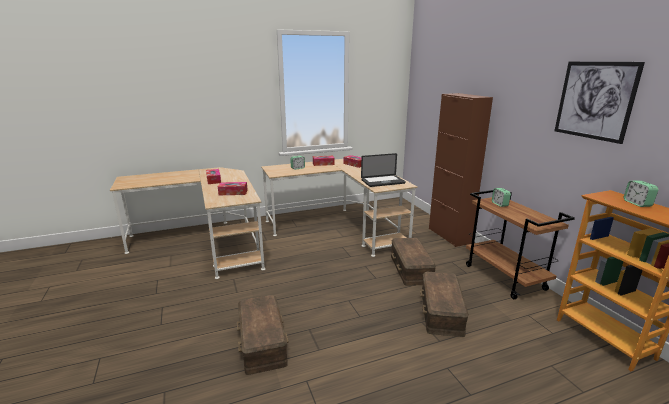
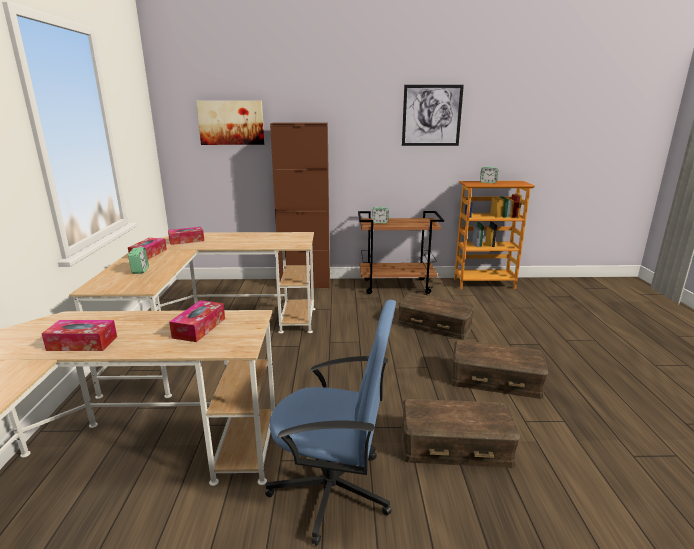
camera: 70 degrees left, 0 degrees up
(213, 299) = (333, 490): none -> blue office chair
(383, 182) = (280, 240): laptop -> none
(410, 268) = (354, 319): brown storage box -> brown storage box (495, 380)
(440, 91) = (231, 123): none -> picture

